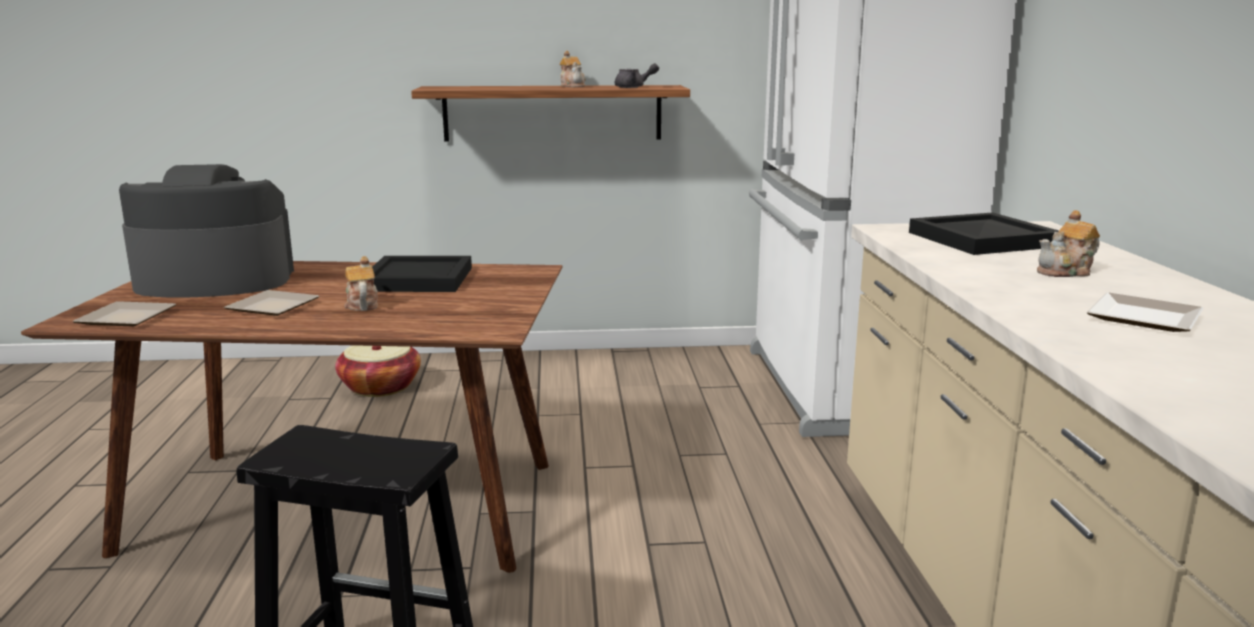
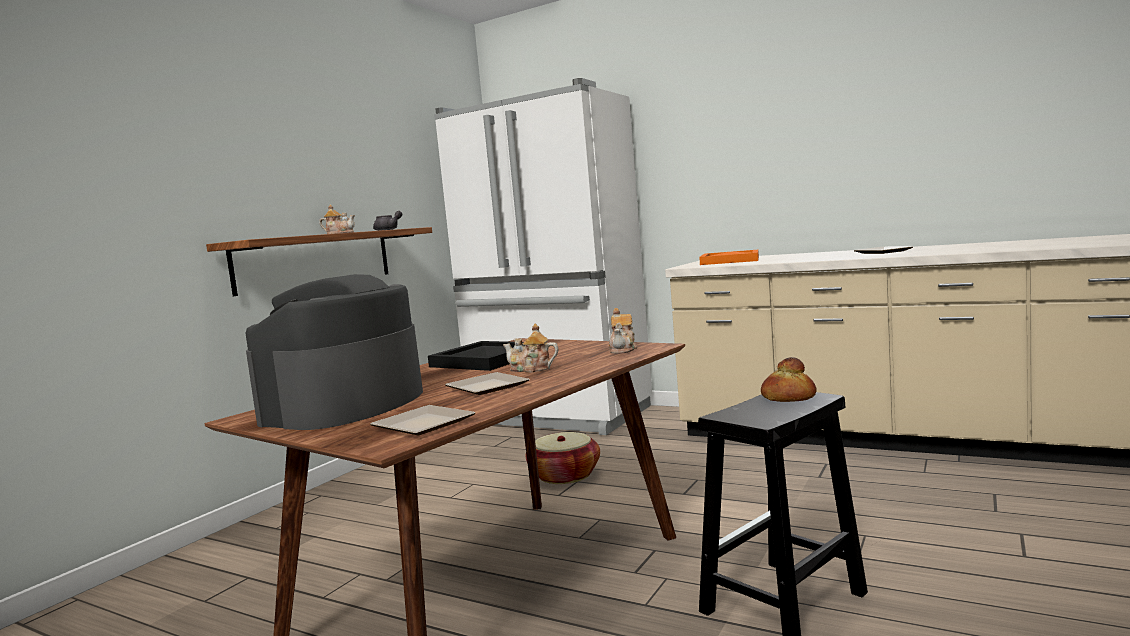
camera: 55 degrees left, 10 degrees down
(380, 387) = (272, 551): basket -> basket (565, 475)
(392, 456) = (788, 397): none -> bread
(982, 240) = (730, 261): black tray -> orange tray
(1066, 272) = (803, 256): teapot -> teapot (623, 349)

